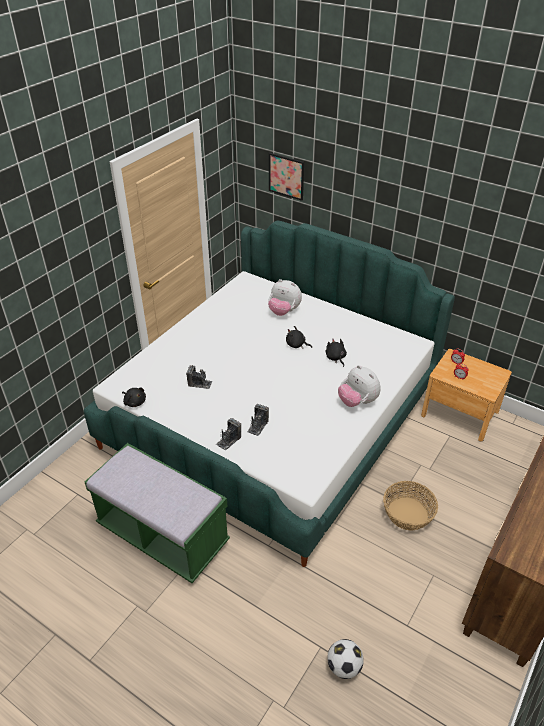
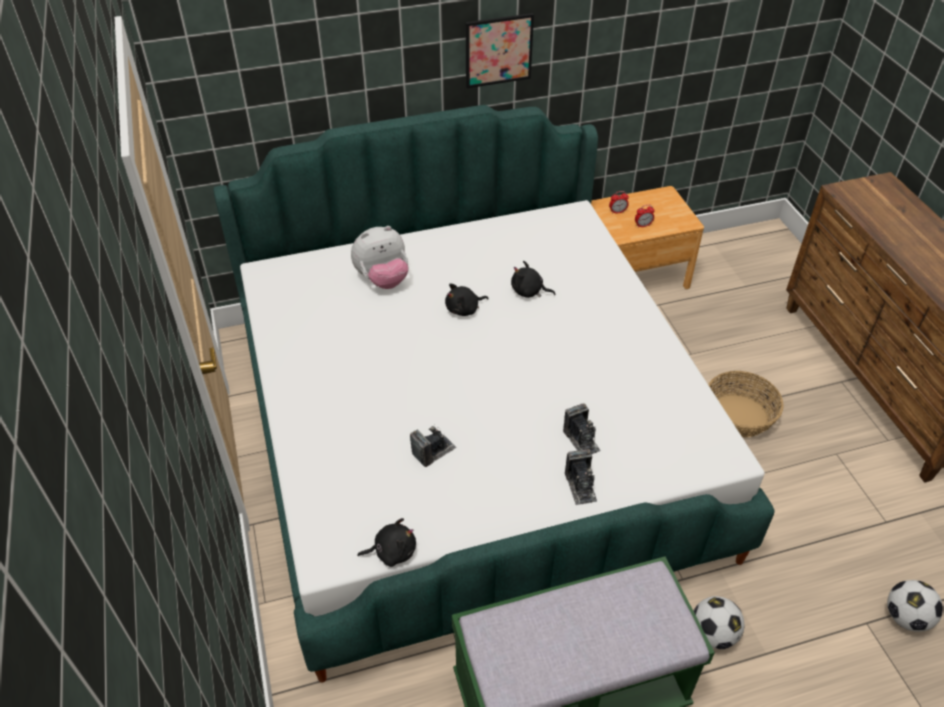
camera: 50 degrees left, 5 degrees up
(246, 576) = (713, 634): none -> football
(286, 176) = (270, 65): picture -> picture (498, 50)
(357, 401) = (626, 322): plush toy -> none

